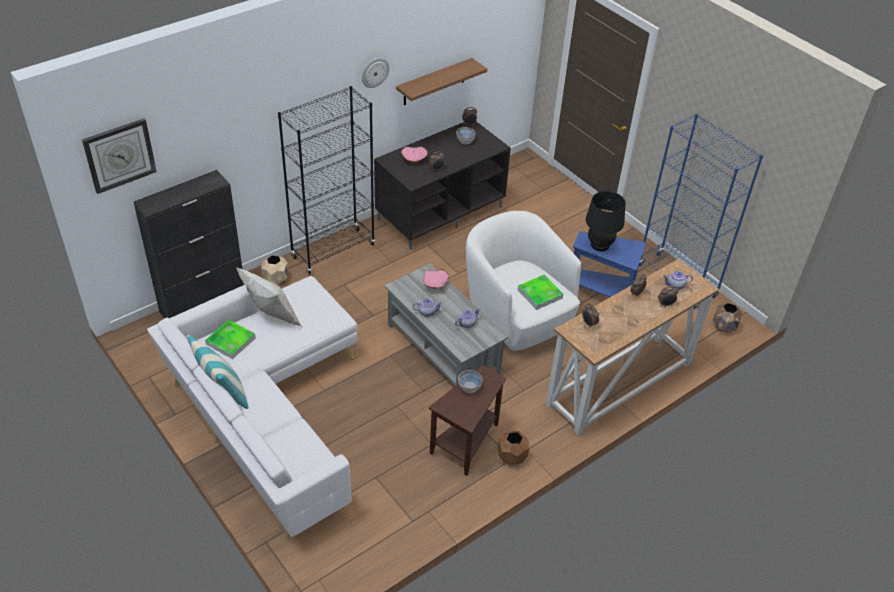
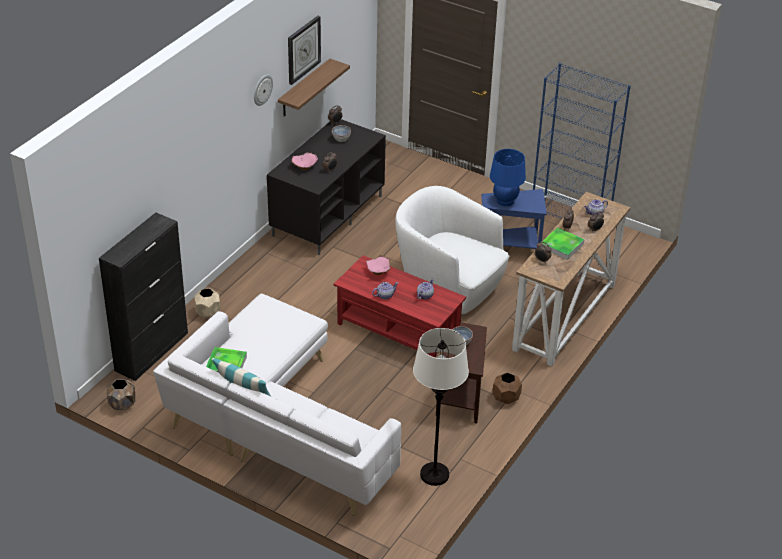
camera: 20 degrees left, 5 degrees down
(119, 155) = (89, 214): wall clock -> wall clock (303, 49)
(272, 317) = (250, 336): white pillow -> none
(333, 251) = (247, 274): black bookcase -> none
(392, 520) = (434, 475): none -> white floor lamp
(442, 348) = (397, 330): grey coffee table -> red coffee table
(539, 294) = (474, 255): tray -> tray (562, 245)
(600, 245) = (505, 201): black table lamp -> blue table lamp
(724, 327) = (627, 248): brown planter -> brown planter (123, 404)

